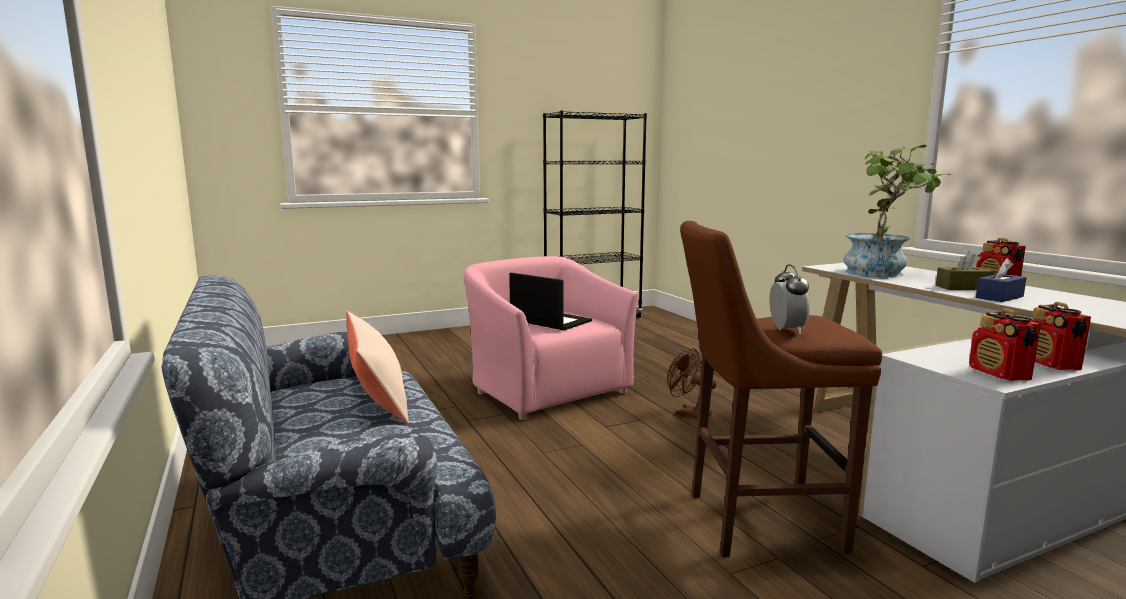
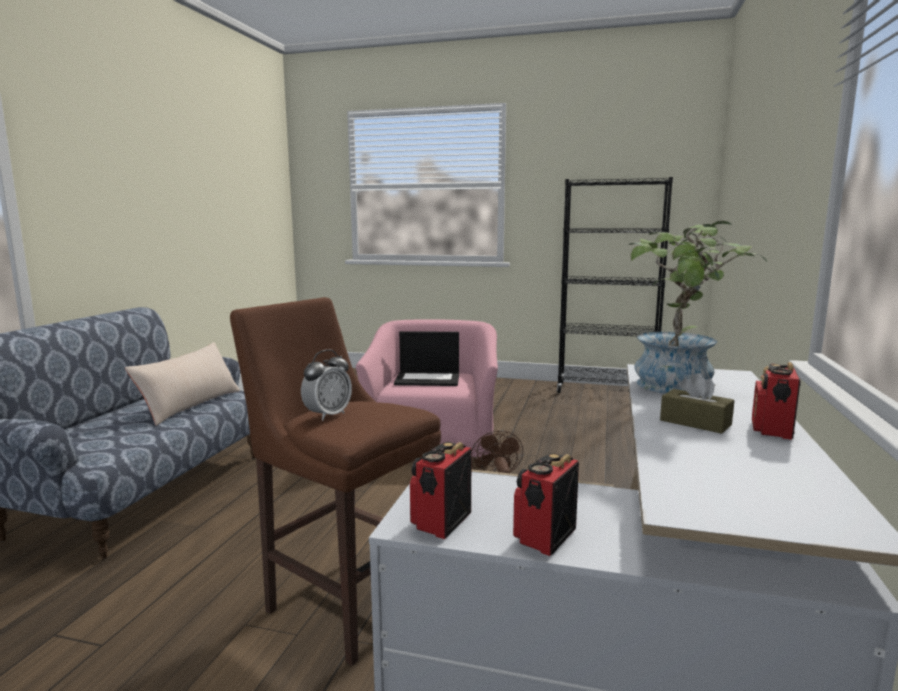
camera: 40 degrees right, 0 degrees up
(549, 321) = (428, 379): laptop -> laptop turned 105 degrees clockwise
(999, 297) = (681, 443): blue tissue box -> none

